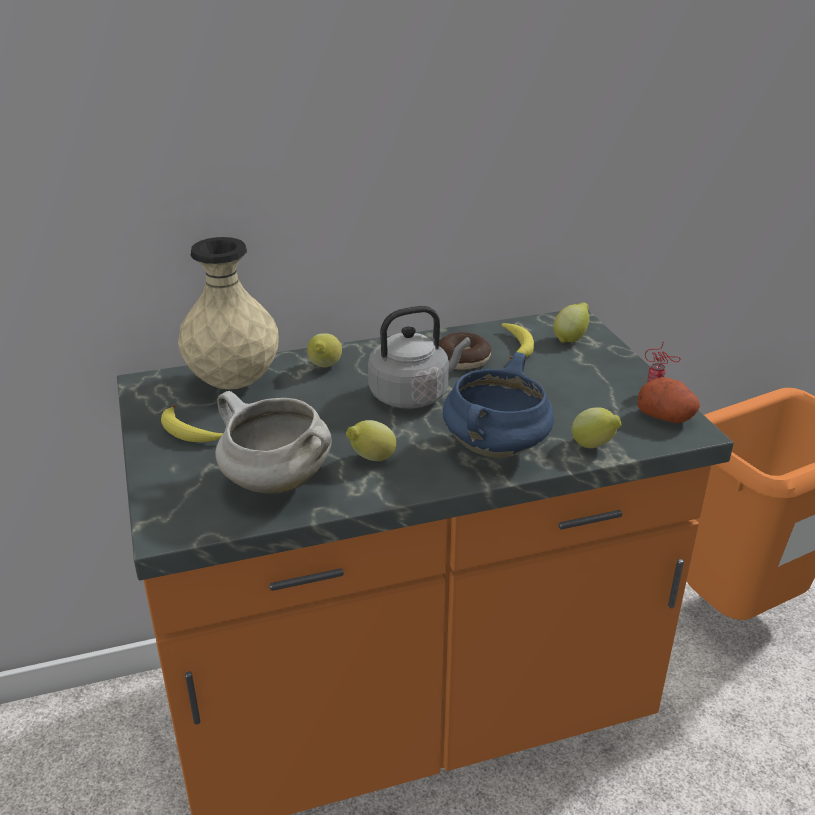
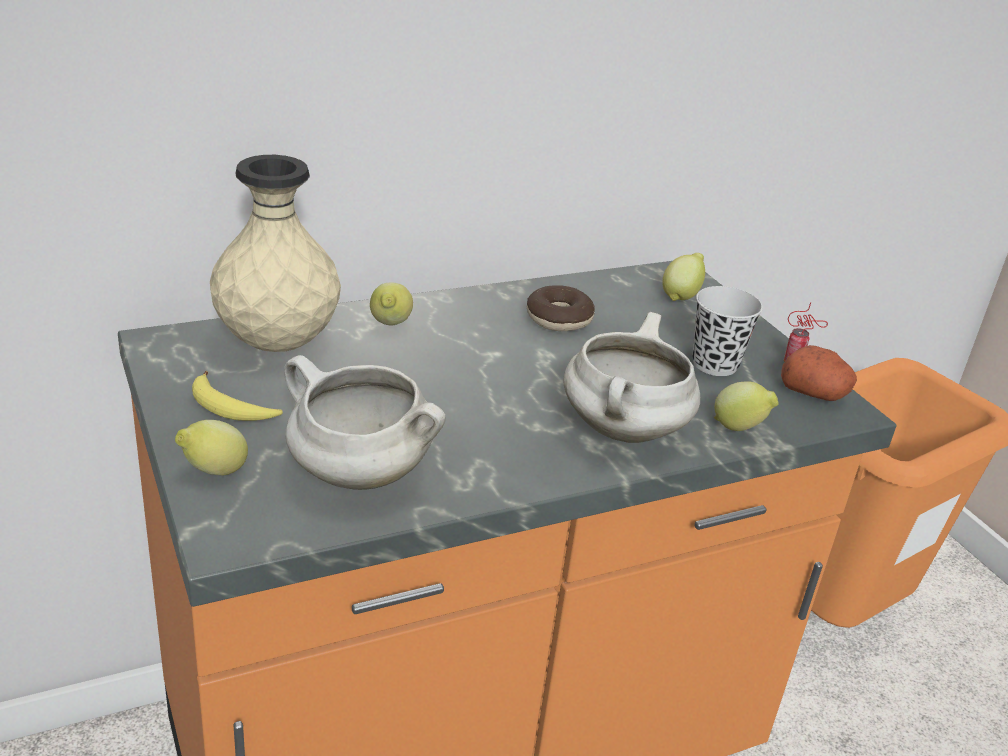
camera: 10 degrees left, 0 degrees up
(371, 459) = (474, 444): lemon -> lemon (213, 472)
(413, 395) = (508, 362): grey kettle -> none
(496, 449) = (625, 431): blue cooking pot -> white cooking pot
(517, 346) = (620, 304): banana -> none
(586, 394) = (715, 364): none -> black cup

